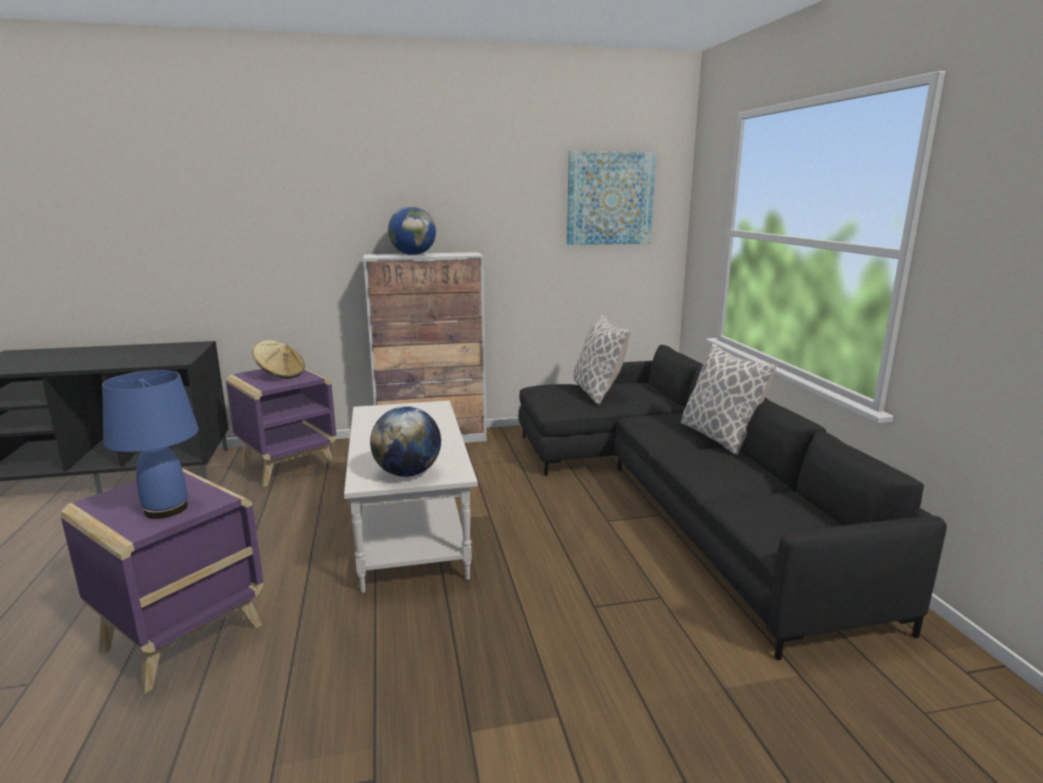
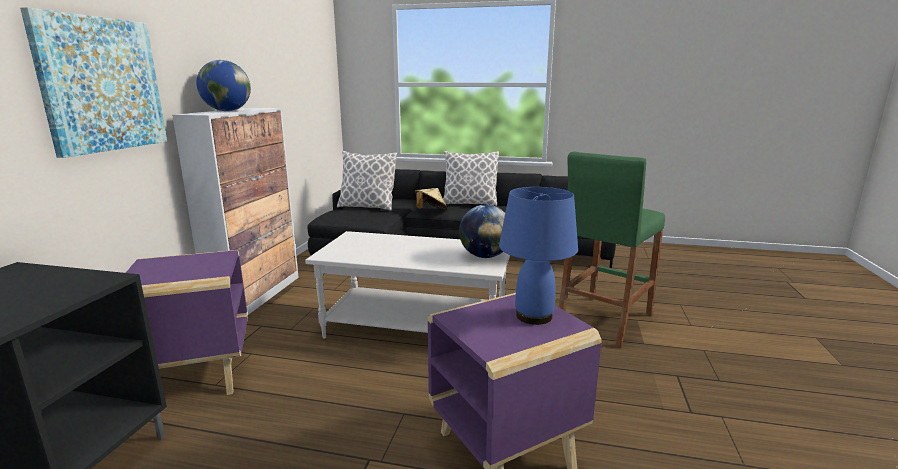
camera: 65 degrees left, 0 degrees up
(280, 374) = (179, 265): beige hat -> beige hat (430, 211)
(529, 674) = (603, 320): none -> green stool
(609, 198) = (308, 61): picture -> picture (101, 85)

